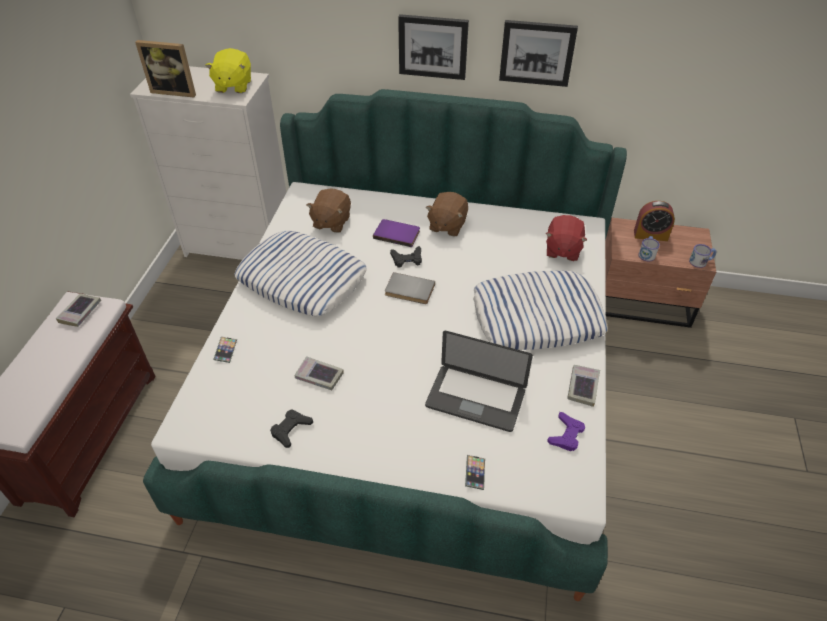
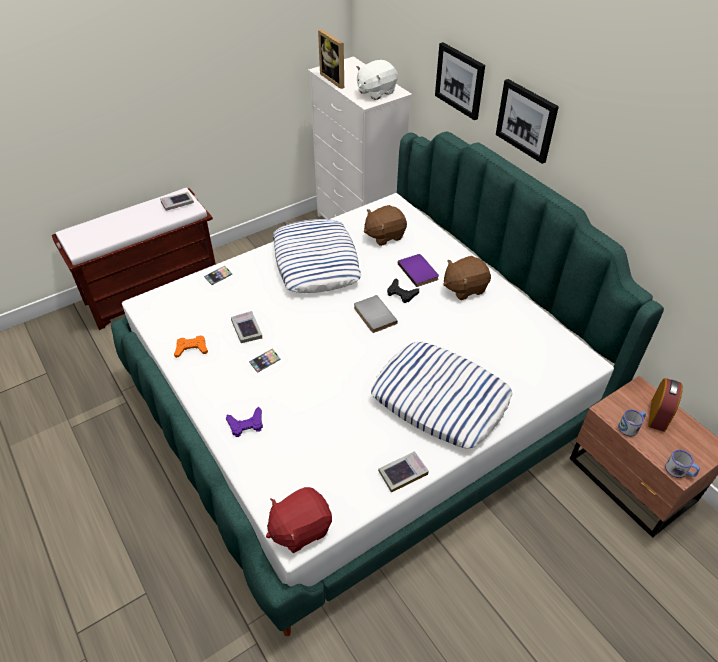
camera: 45 degrees right, 0 degrees up
(233, 86) = (376, 92): yellow plush toy -> white plush toy
(291, 430) = (191, 349): black game controller -> orange game controller
(475, 399) = (318, 418): laptop -> none
(475, 473) = (252, 463): phone -> phone (265, 362)
(537, 52) = (608, 165): picture -> picture (460, 80)
(562, 250) = (534, 366): red plush toy -> red plush toy (300, 528)
(566, 435) = (344, 493): purple game controller -> purple game controller (246, 424)
(650, 235) = (658, 415): alarm clock -> alarm clock turned 120 degrees counterclockwise

